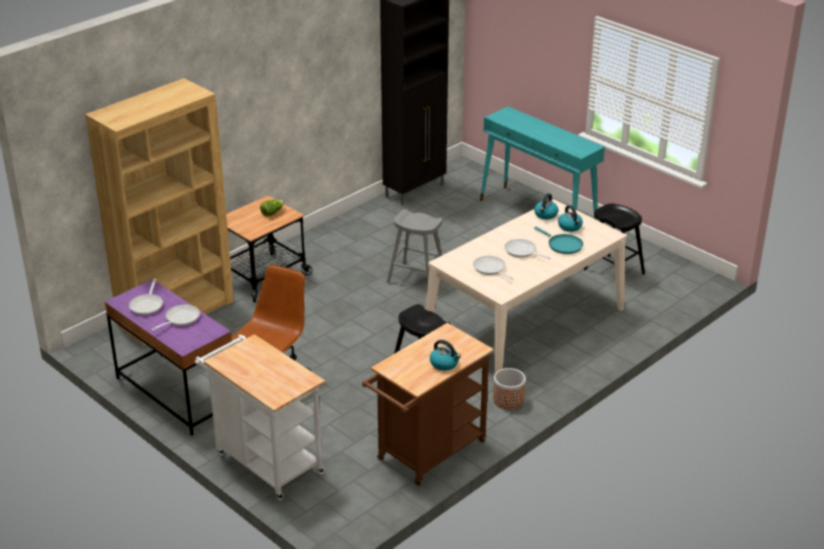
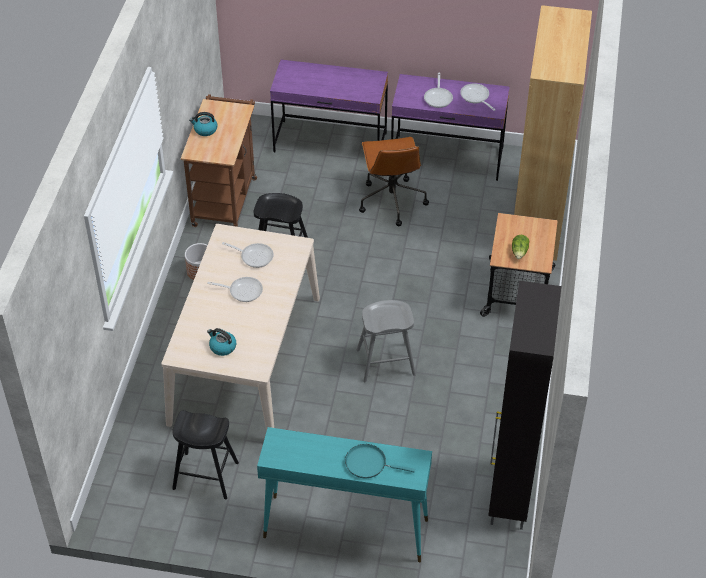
camera: 145 degrees right, 15 degrees up
(265, 460) = (330, 143): white cart -> purple desk
(545, 215) = (257, 352): kettle -> none
(563, 245) = (212, 318): turquoise frying pan -> turquoise frying pan (369, 463)

